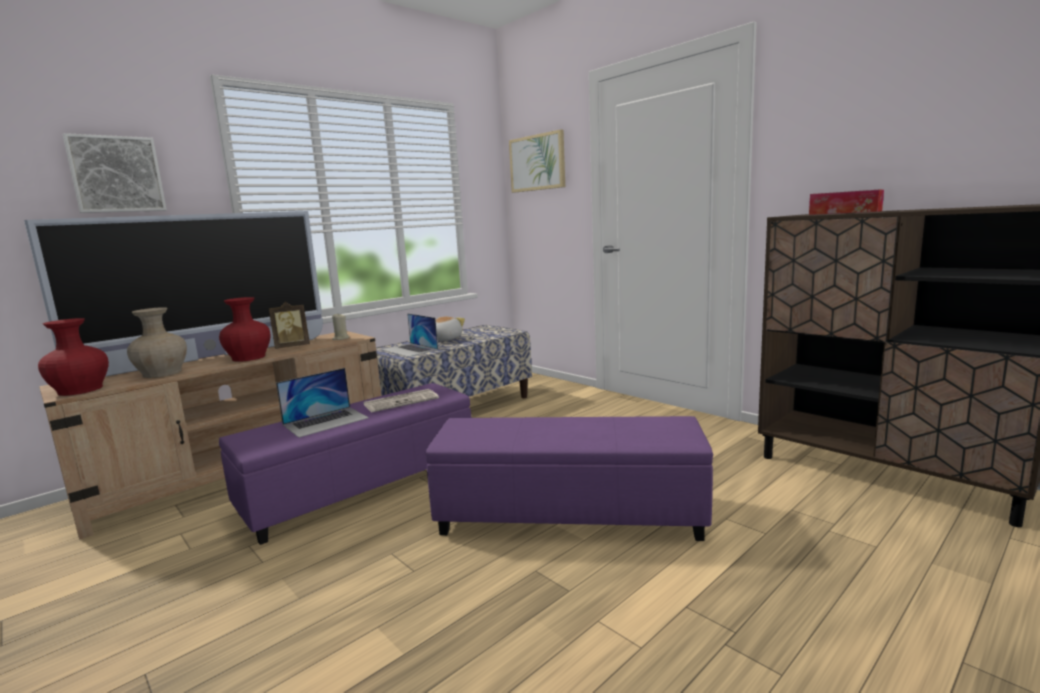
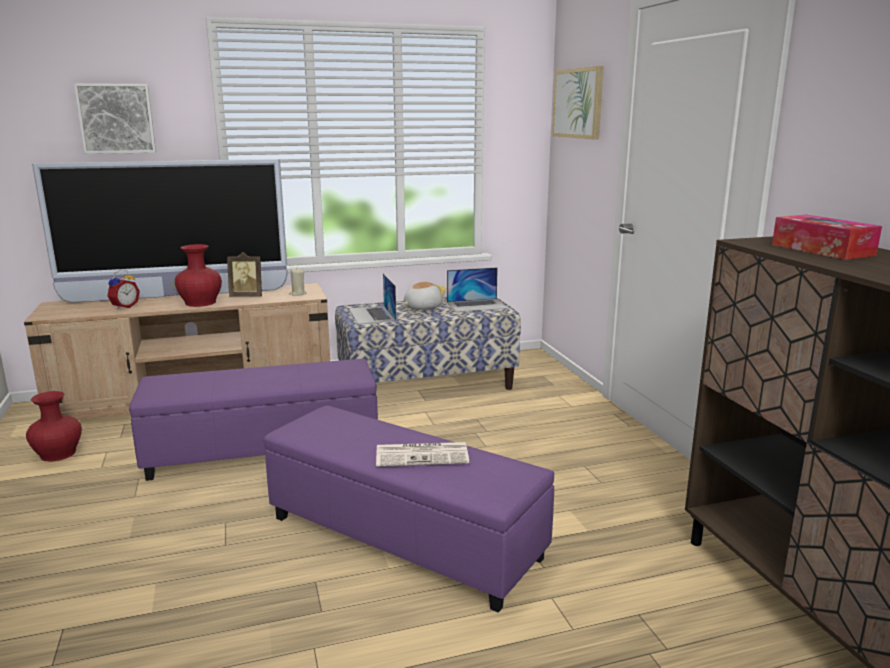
camera: 25 degrees right, 5 degrees up
(81, 390) = (57, 313): red vase -> red vase (59, 453)
(162, 373) = (124, 307): beige vase -> alarm clock
(326, 421) = (227, 381): laptop -> laptop (477, 305)
(401, 401) = (309, 375): newspaper -> newspaper (423, 455)

